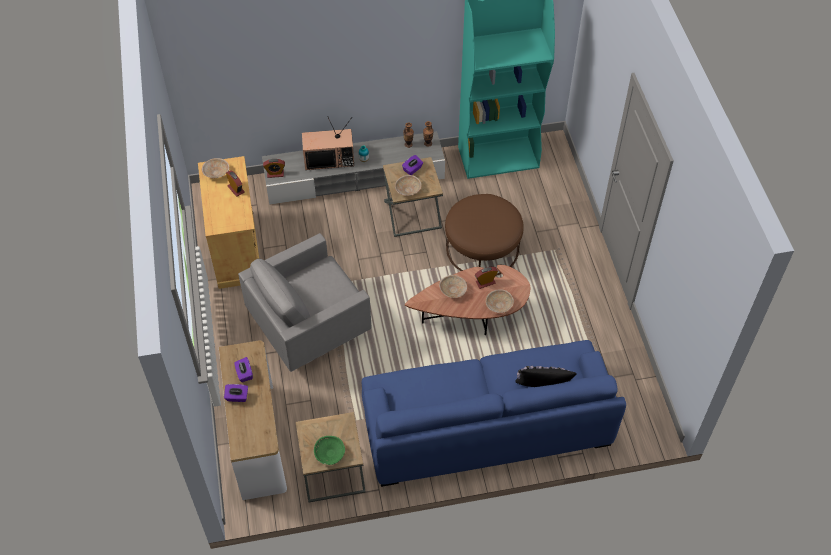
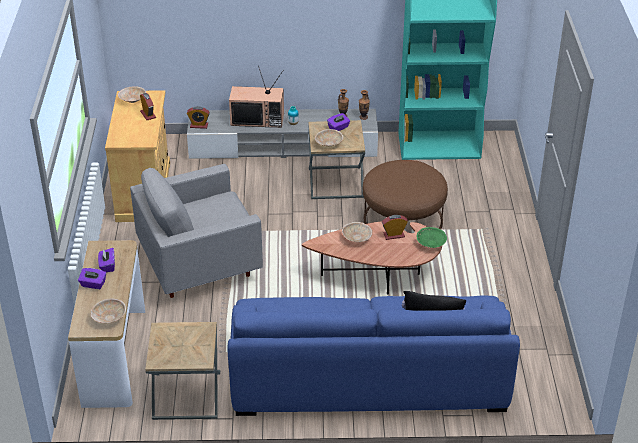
camera: 10 degrees right, 15 degrees down
(330, 454) = (179, 355): green bowl -> green bowl (431, 244)
(498, 305) = (403, 256): beige bowl -> beige bowl (109, 318)

